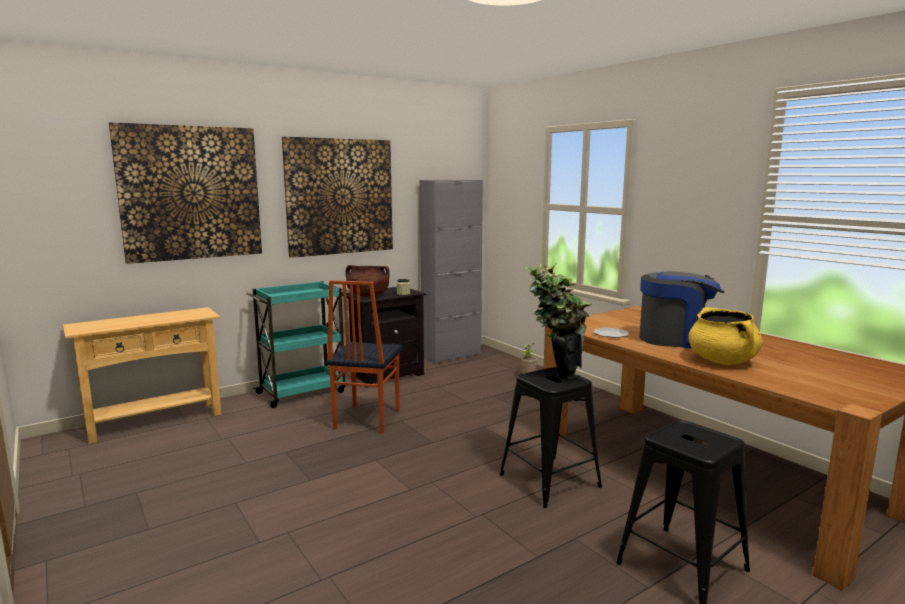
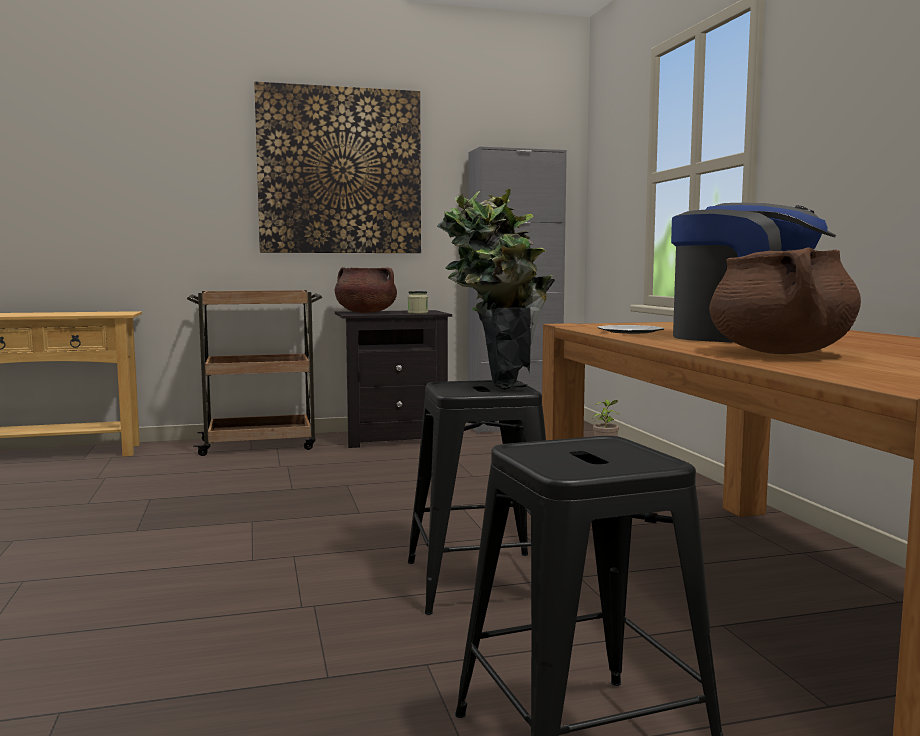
camera: 20 degrees right, 5 degrees down
(191, 193) = (125, 155): picture -> none
(303, 392) = (260, 445): turquoise cart -> brown cart
(366, 419) = (301, 478): chair -> none
(722, 361) = (780, 353): yellow cooking pot -> brown cooking pot

